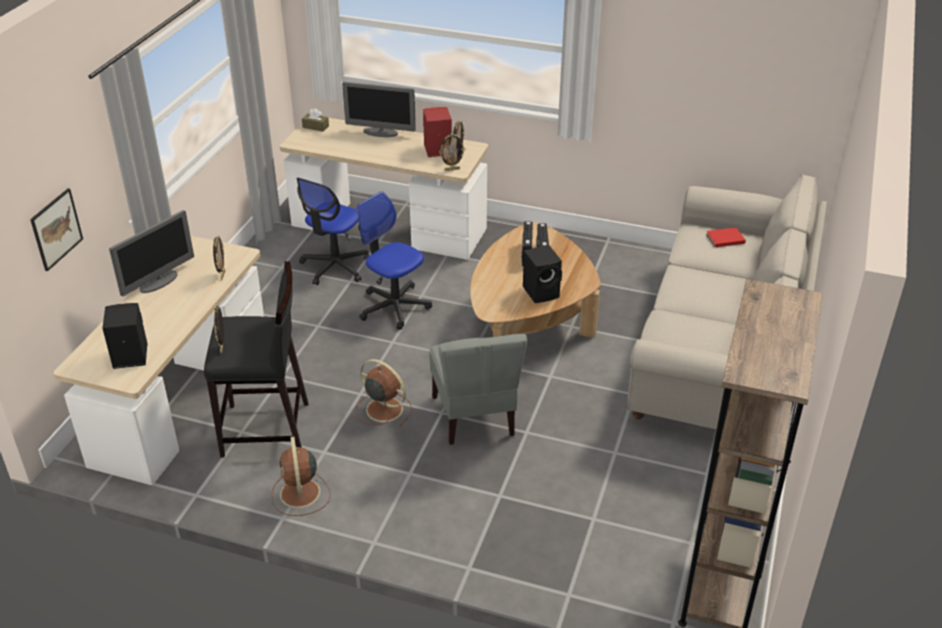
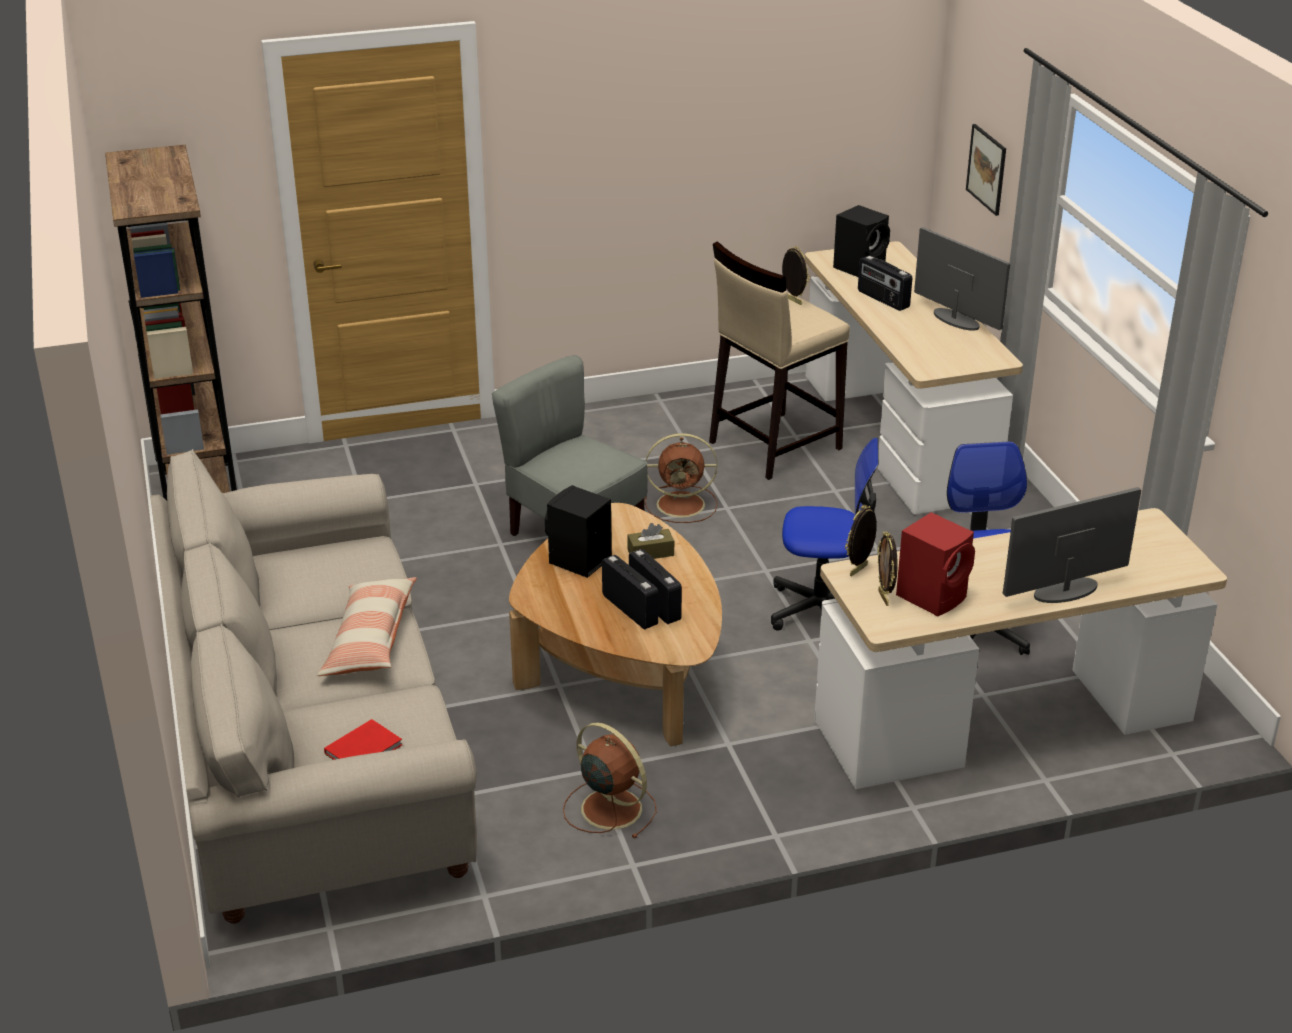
camera: 145 degrees right, 5 degrees down
(159, 282) = (955, 320): monitor -> monitor turned 135 degrees clockwise
(168, 319) = (882, 299): none -> radio
(222, 275) = (906, 345): picture frame -> none
(266, 430) = (773, 445): black stool -> beige stool
(300, 494) = (667, 418): brown fan -> brown fan (609, 807)
(315, 127) = (1174, 559): brown tissue box -> brown tissue box (650, 552)
(690, 292) = (370, 640): none -> pillow

